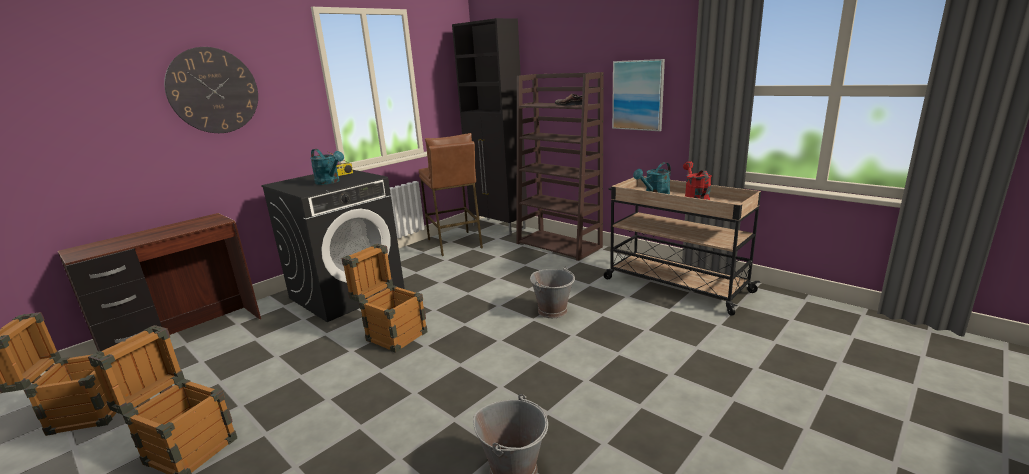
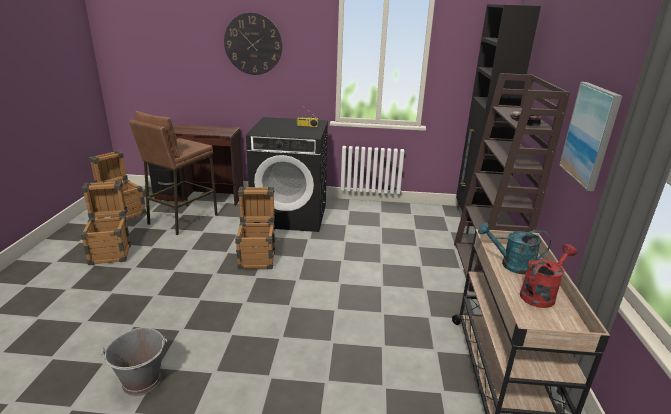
camera: 50 degrees right, 5 degrees up
(330, 182) = (287, 129): turquoise watering can -> none
(454, 243) = (412, 217): brown stool -> brown stool (182, 219)
(553, 310) = (360, 314): grey bucket -> none

